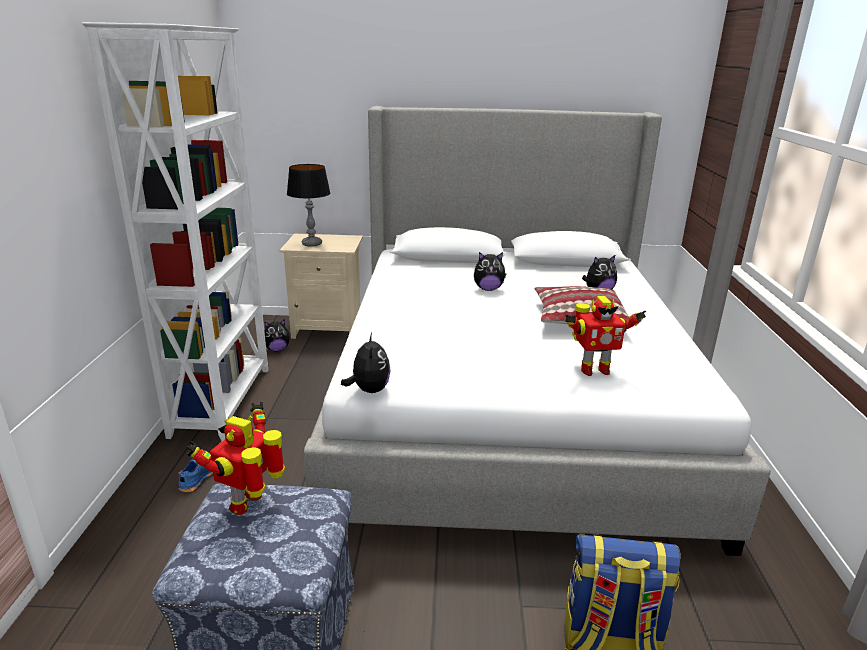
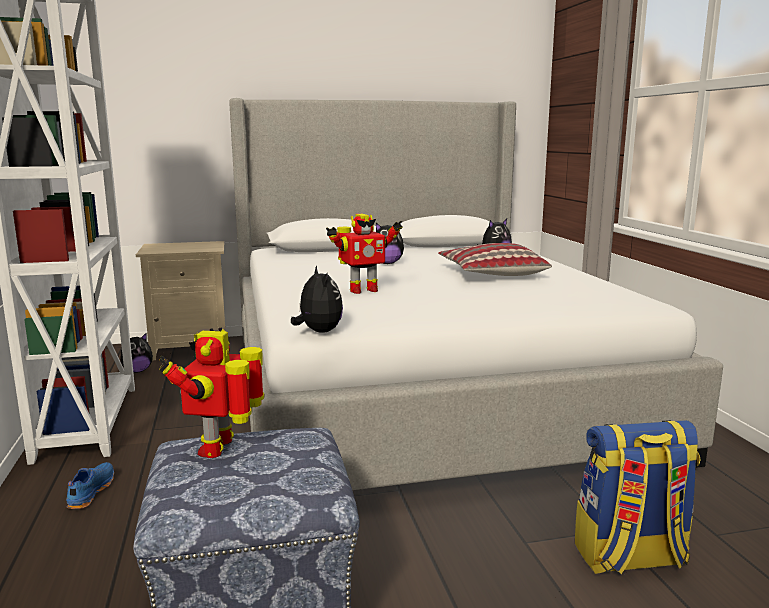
camera: 15 degrees left, 10 degrees down
(312, 244) = (171, 248): table lamp -> none
(593, 370) = (534, 300): toy robot -> toy robot (362, 290)

